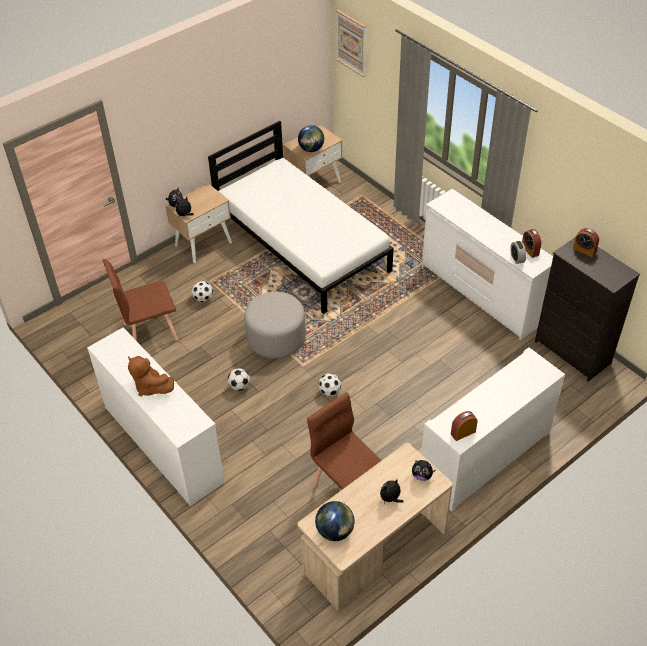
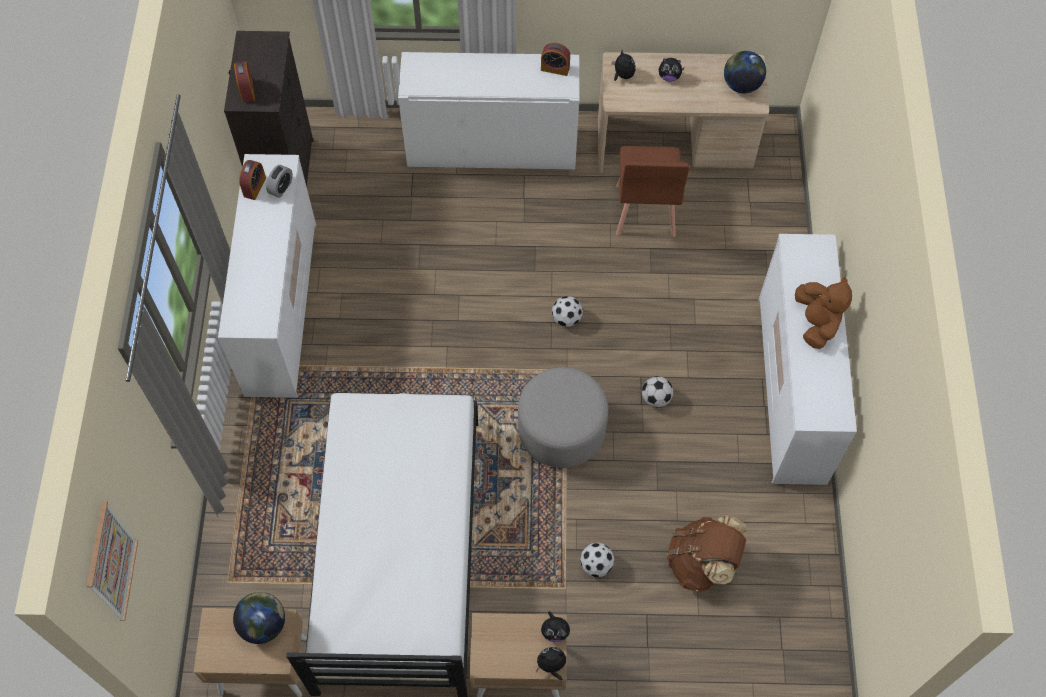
camera: 140 degrees left, 15 degrees up
(149, 331) = (702, 563): brown chair -> brown backpack

